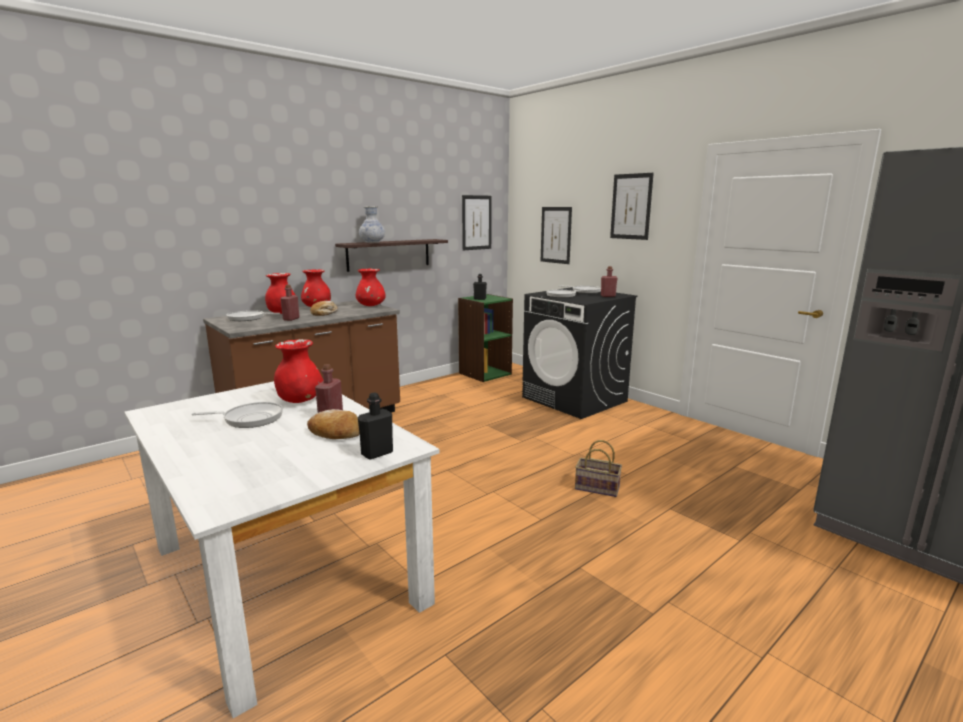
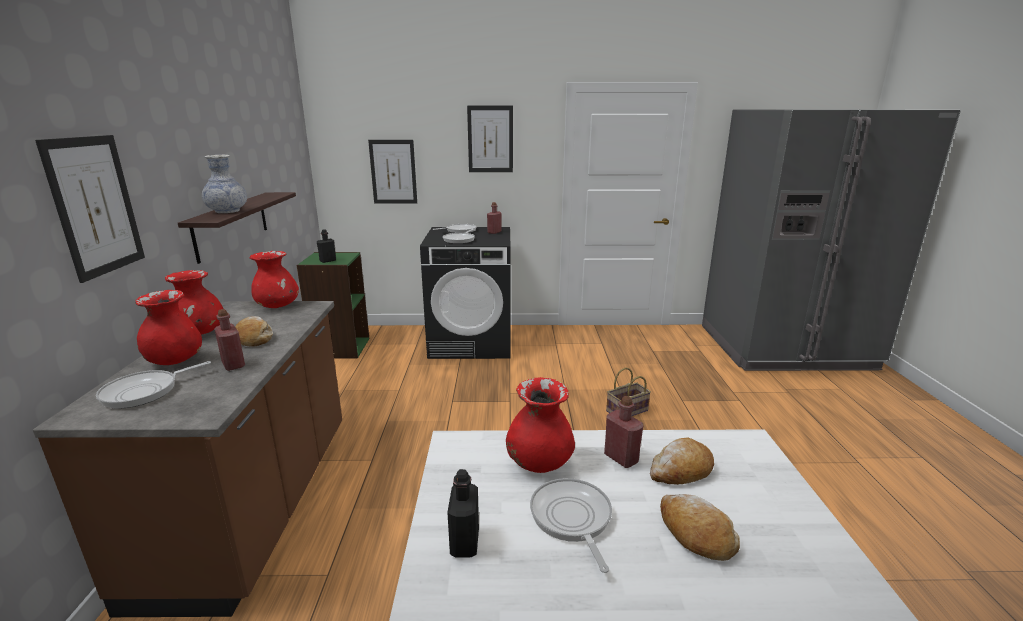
camera: 50 degrees left, 5 degrees up
(250, 419) = (572, 519): frying pan -> frying pan turned 45 degrees counterclockwise
(263, 448) = (695, 534): none -> bread
(377, 453) = (758, 463): black bottle -> black bottle (464, 543)
(476, 222) = (291, 163): picture -> picture (95, 206)

